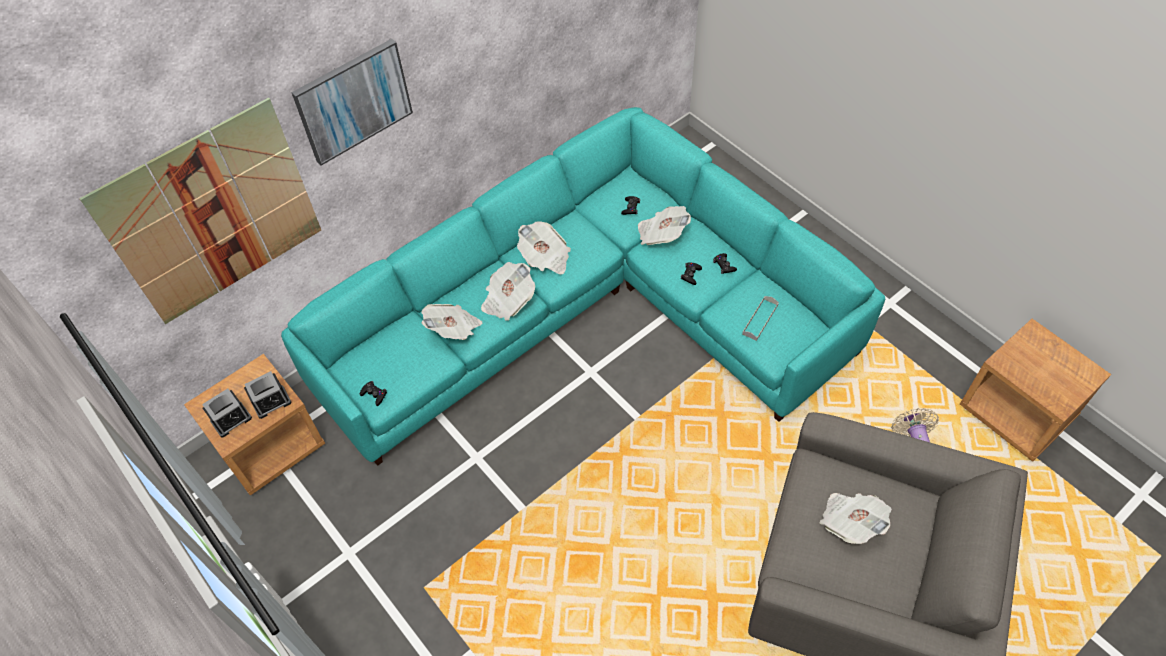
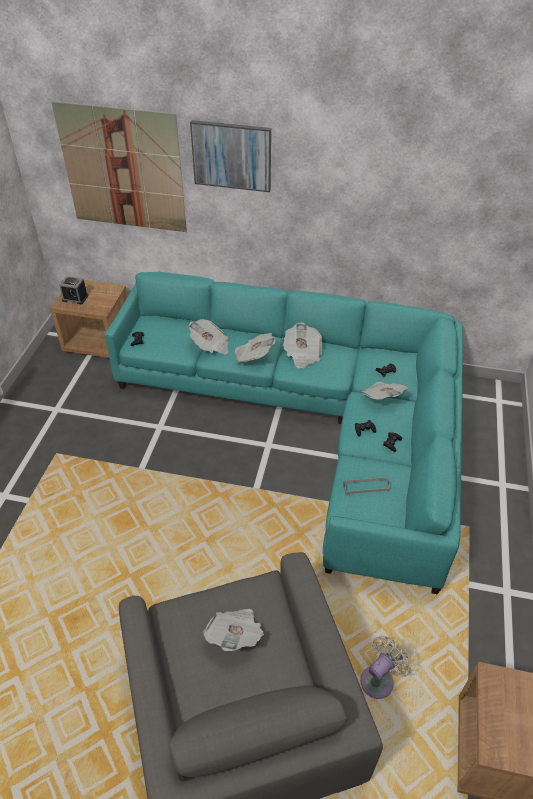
camera: 50 degrees right, 10 degrees down
(271, 402) = (97, 305): alarm clock -> none

